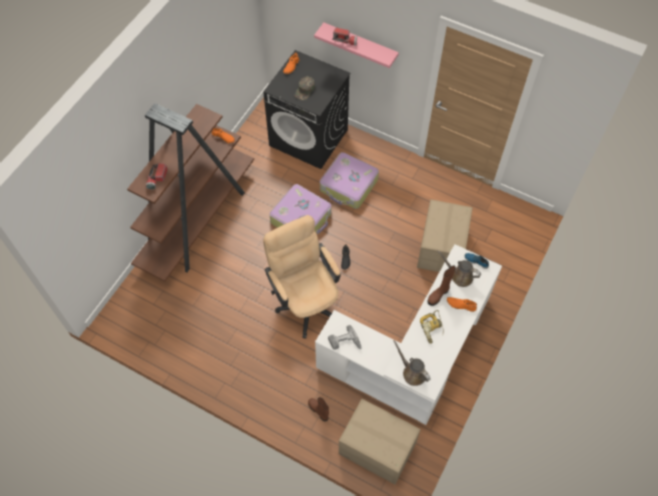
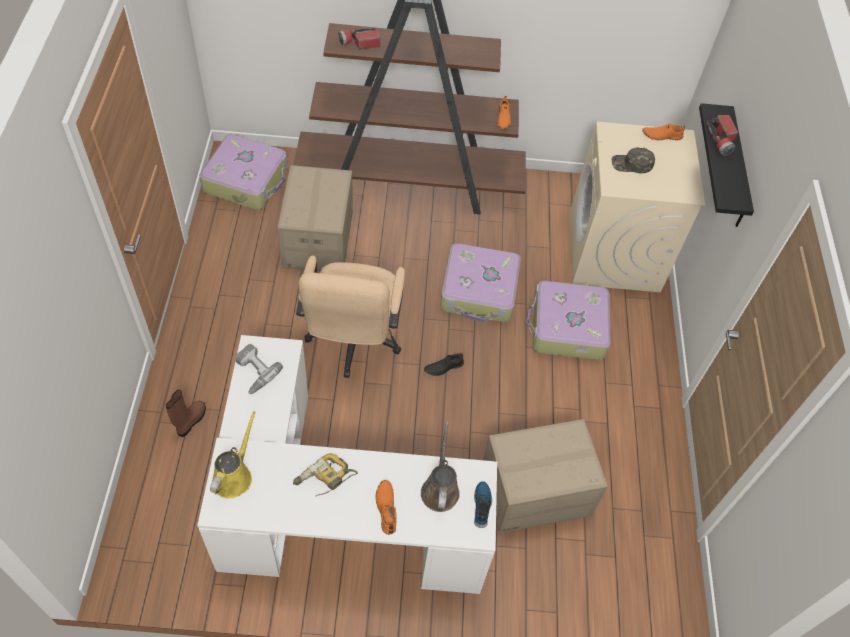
camera: 60 degrees right, 5 degrees down
(139, 316) = (247, 180): none -> suitcase
(305, 300) = (352, 343): beige office chair -> beige office chair turned 150 degrees clockwise
(309, 137) = (614, 252): black washing machine -> beige washing machine
(360, 45) = (736, 170): pink shelf -> black shelf
(376, 448) = (157, 517): cardboard box -> cardboard box (317, 239)
(412, 372) = (234, 476): brown watering can -> yellow watering can
(439, 294) = (390, 469): brown boot -> none

